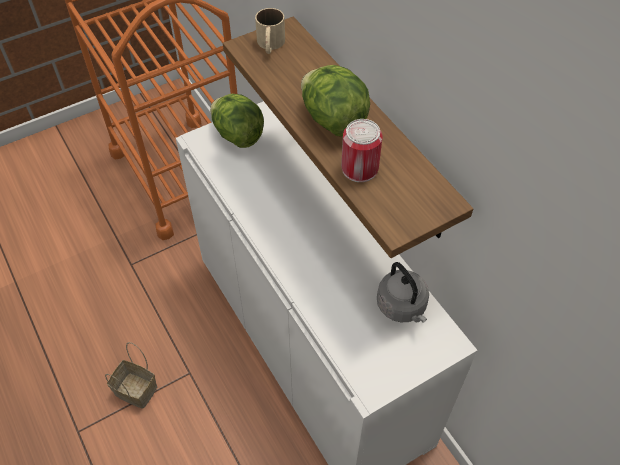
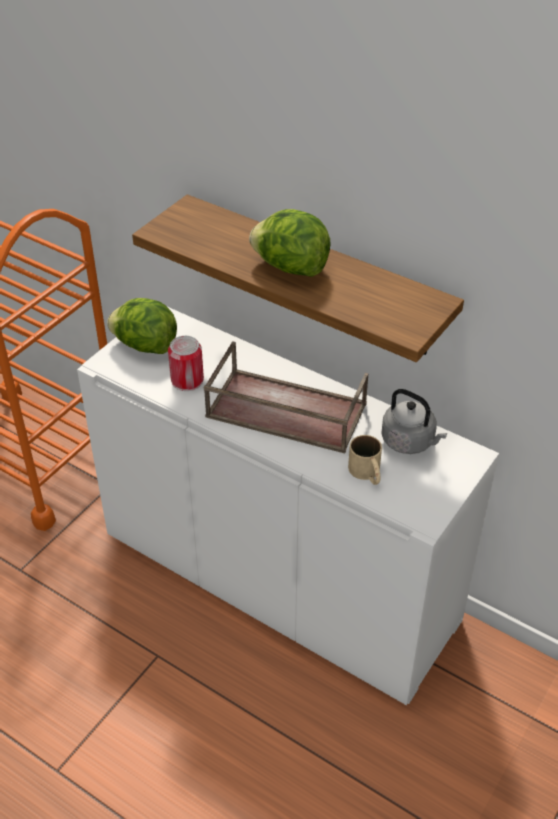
camera: 25 degrees left, 10 degrees down
(137, 390) = (106, 698): basket -> none
(270, 45) = (183, 224): beige mug -> beige mug (367, 473)
(312, 236) = (284, 411): none -> brown tray
(359, 168) = (344, 299): can -> can (187, 380)

